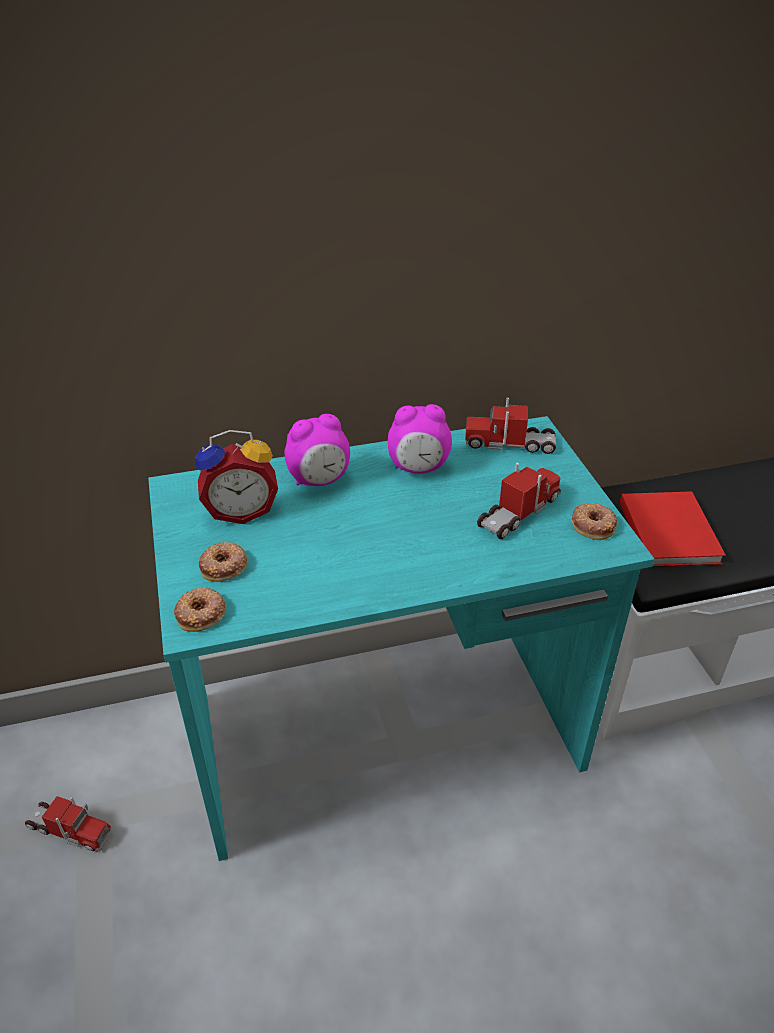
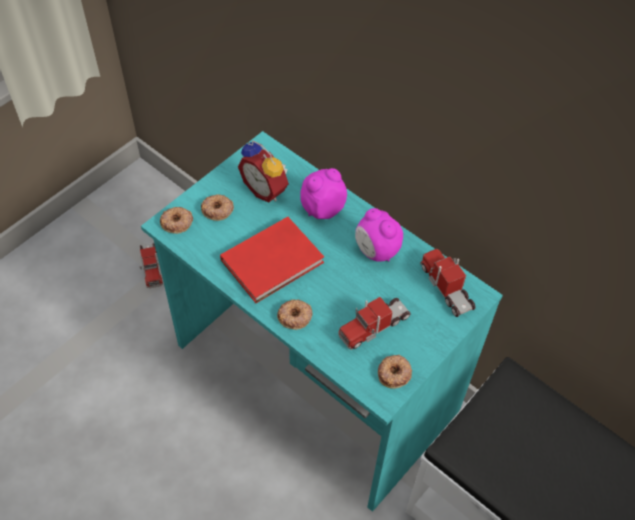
camera: 55 degrees right, 15 degrees up
(319, 480) = (322, 209): alarm clock -> alarm clock turned 120 degrees clockwise
(454, 568) = (295, 316): none -> donut
(518, 512) = (374, 326): toy truck -> toy truck turned 135 degrees clockwise
(669, 530) = (516, 440): red book -> red book (275, 261)

